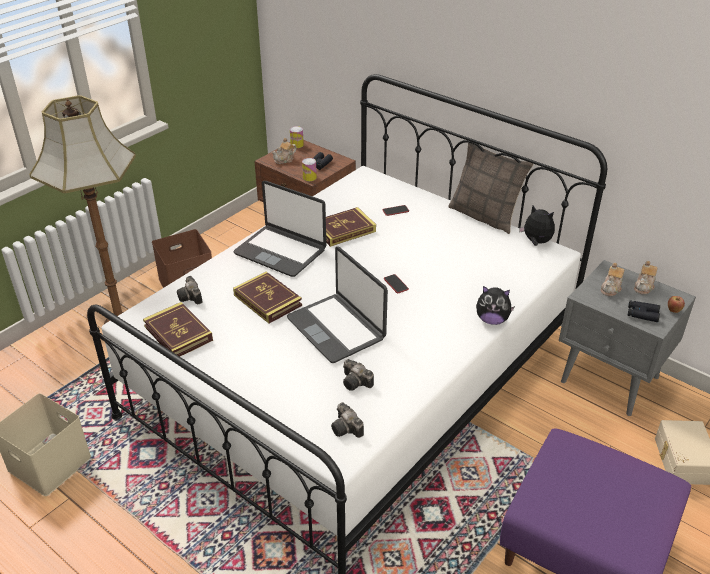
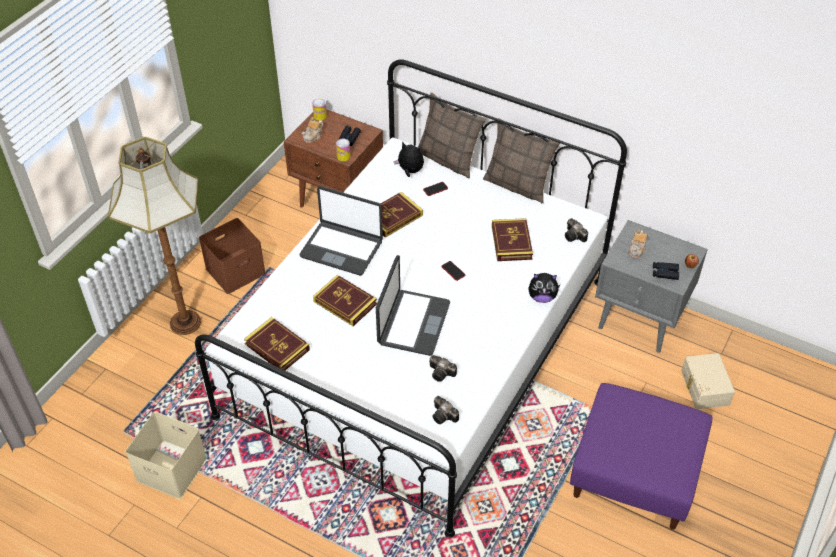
camera: 10 degrees left, 10 degrees up
(191, 297) = (276, 309): camera -> camera (575, 237)
(337, 328) = (412, 323): laptop -> laptop turned 120 degrees counterclockwise
(416, 188) = (448, 159): none -> pillow
(467, 265) = (511, 242): none -> book
(536, 242) = (567, 209): plush toy -> plush toy (410, 171)
(644, 286) = (664, 244): teapot -> none

